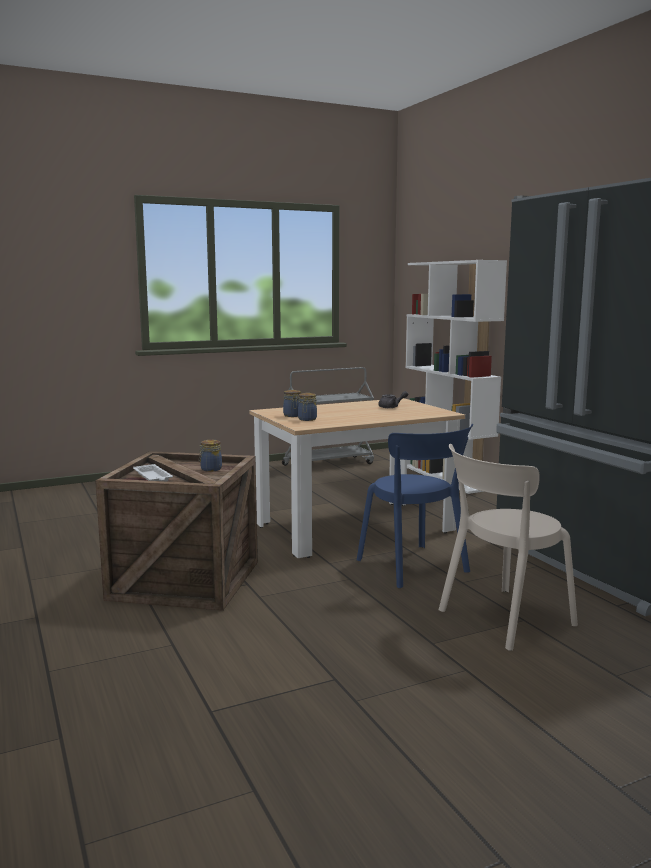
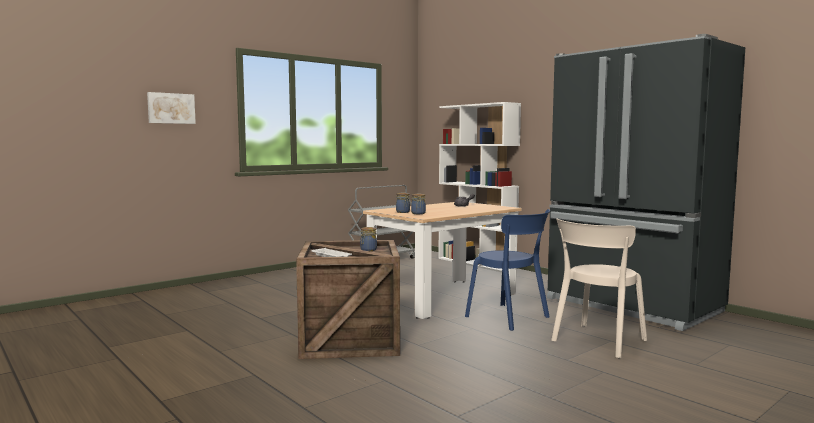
camera: 15 degrees left, 5 degrees down
(52, 274) = (171, 108): none -> picture

